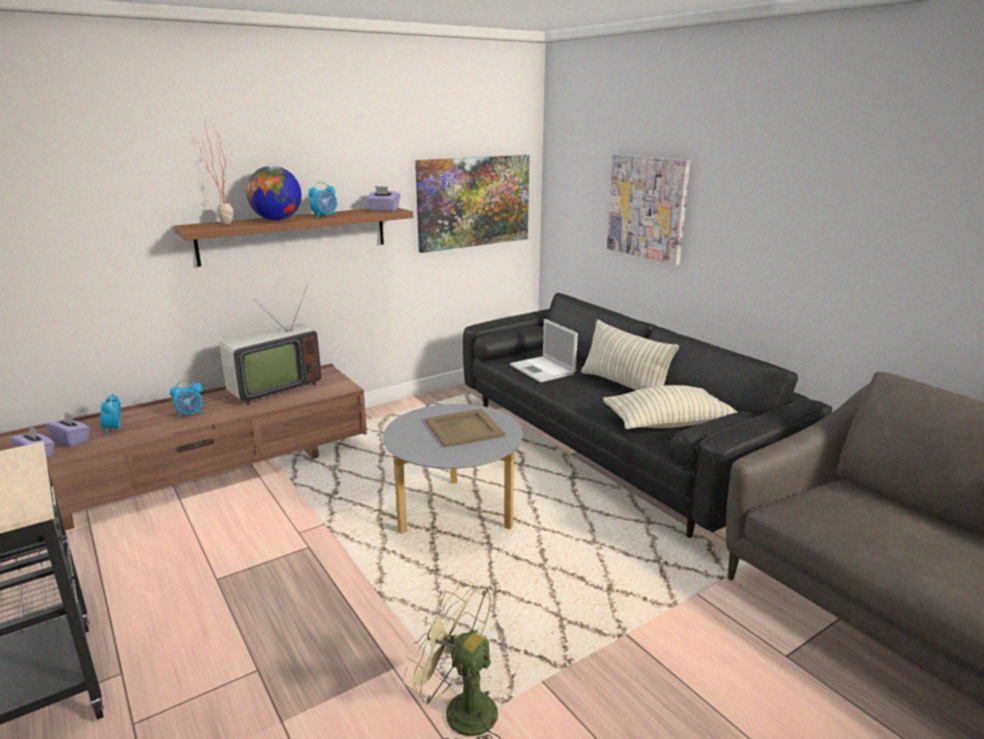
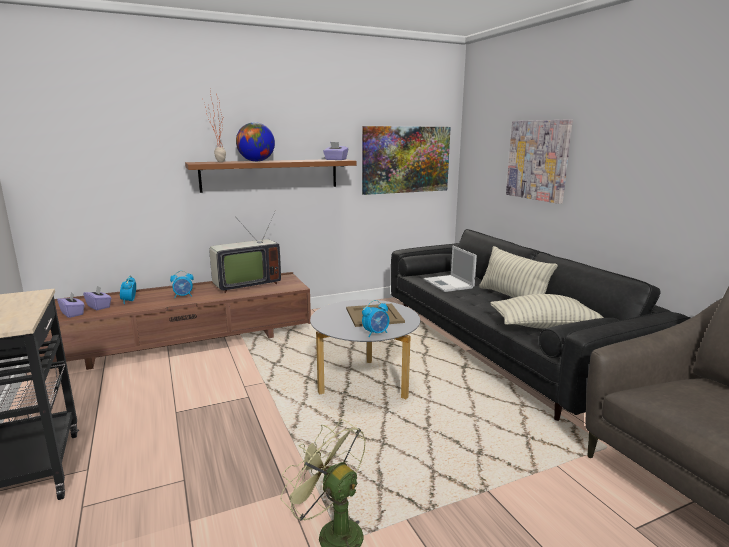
camera: 10 degrees right, 5 degrees down
(325, 216) = (291, 161): alarm clock -> alarm clock (376, 333)

